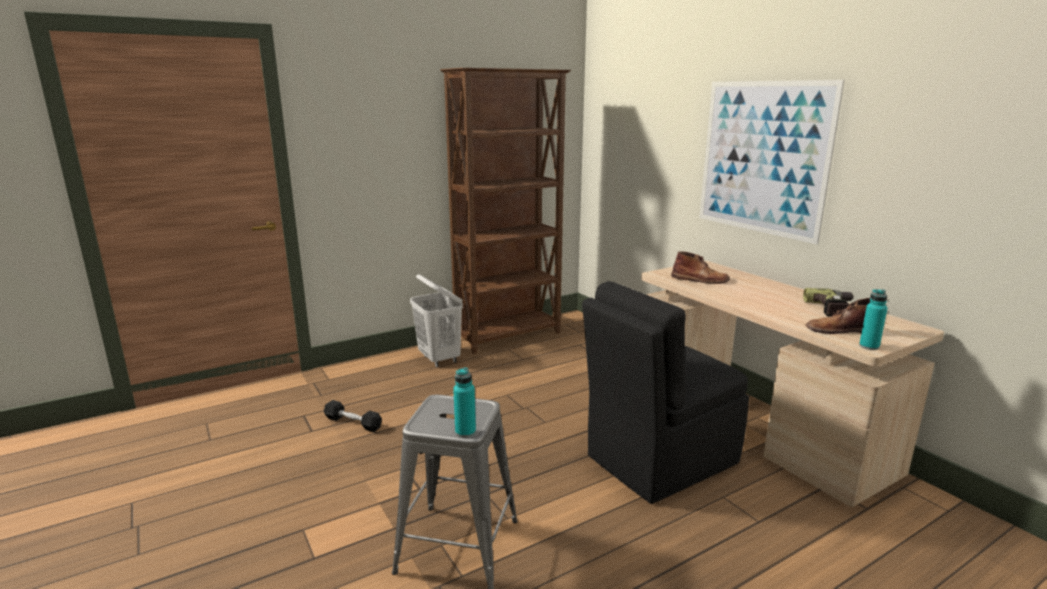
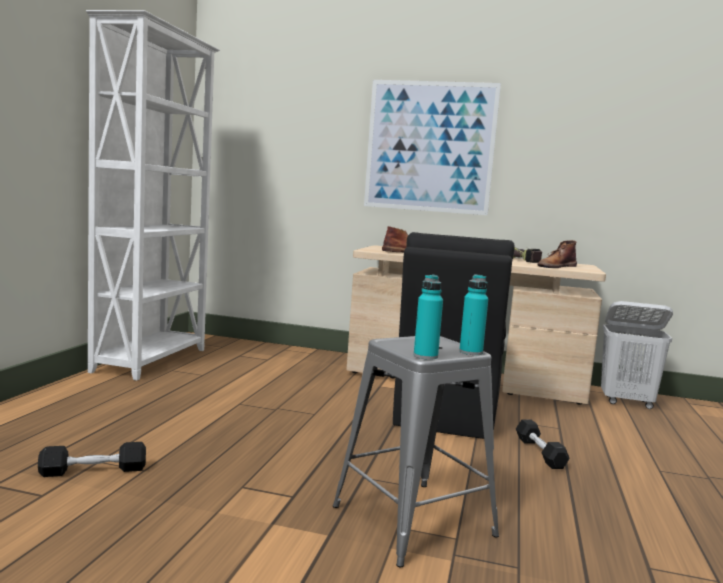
camera: 45 degrees left, 10 degrees down
(439, 359) = (101, 392): white laundry basket -> white laundry basket (627, 402)
(509, 336) = (152, 360): brown bookcase -> white bookcase
(678, 538) = (540, 453): none -> black dumbbell
(869, 346) = (589, 271): turquoise bottle -> turquoise bottle (425, 356)

